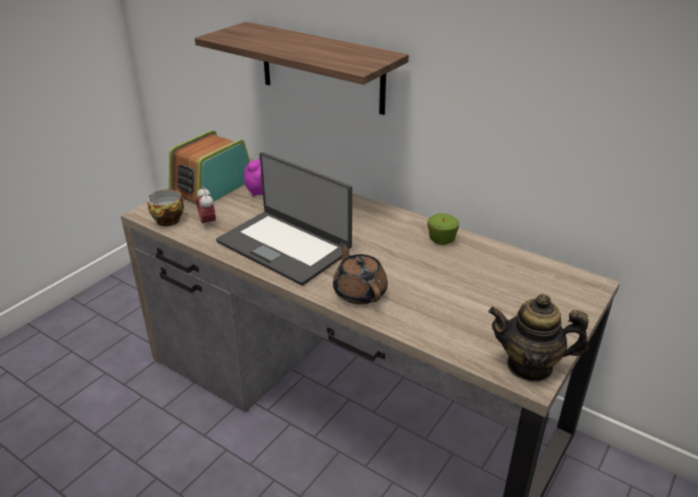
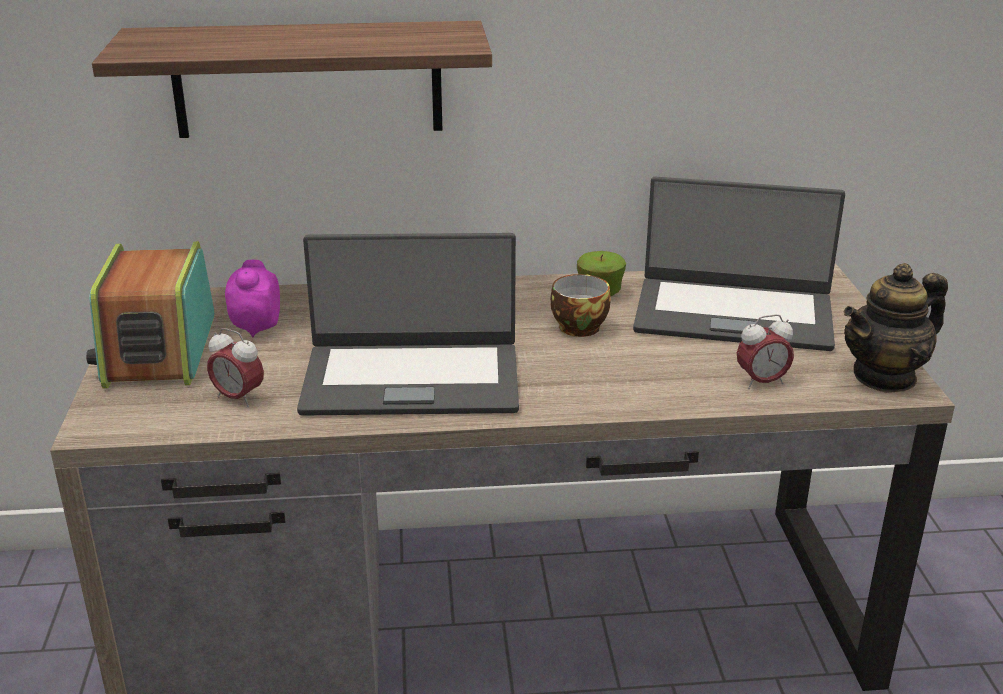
camera: 40 degrees left, 5 degrees down
(168, 219) = (157, 419): cup -> cup (576, 326)
(359, 291) = (598, 387): brown teapot -> none
(448, 331) = (761, 382): none -> alarm clock
(498, 284) = (733, 314): none -> laptop

